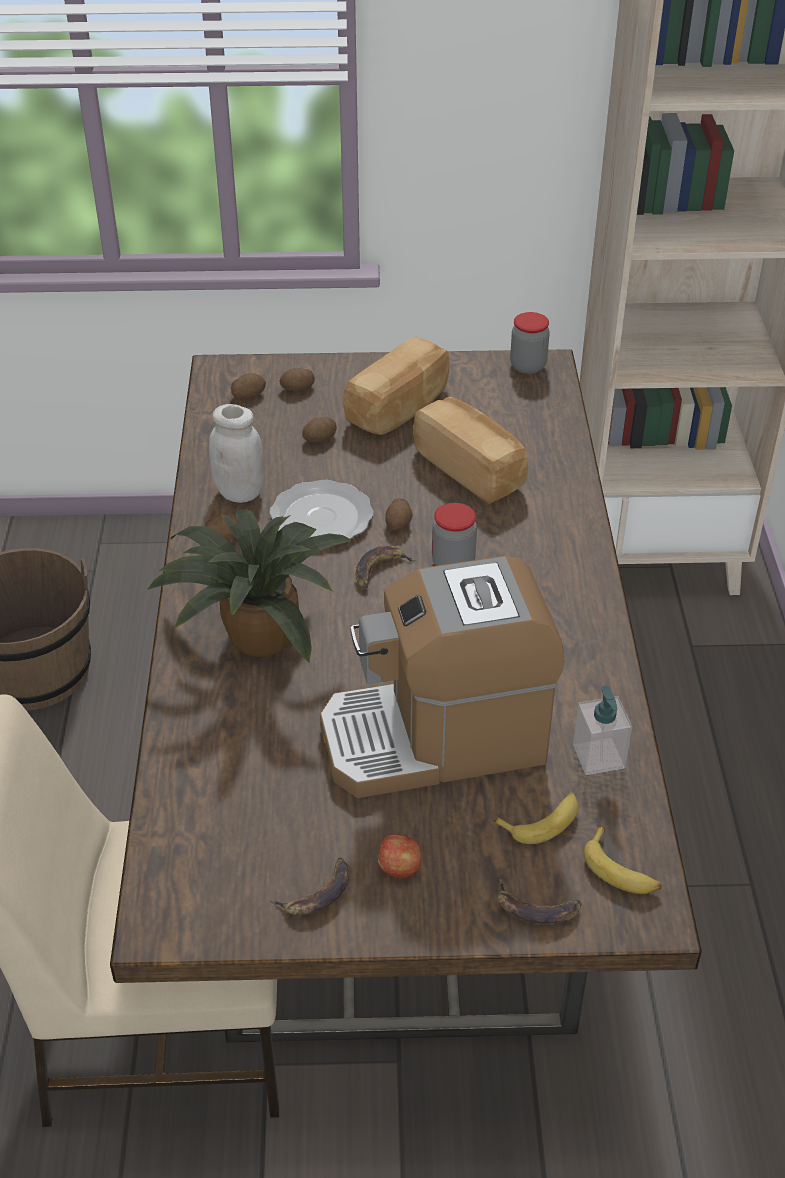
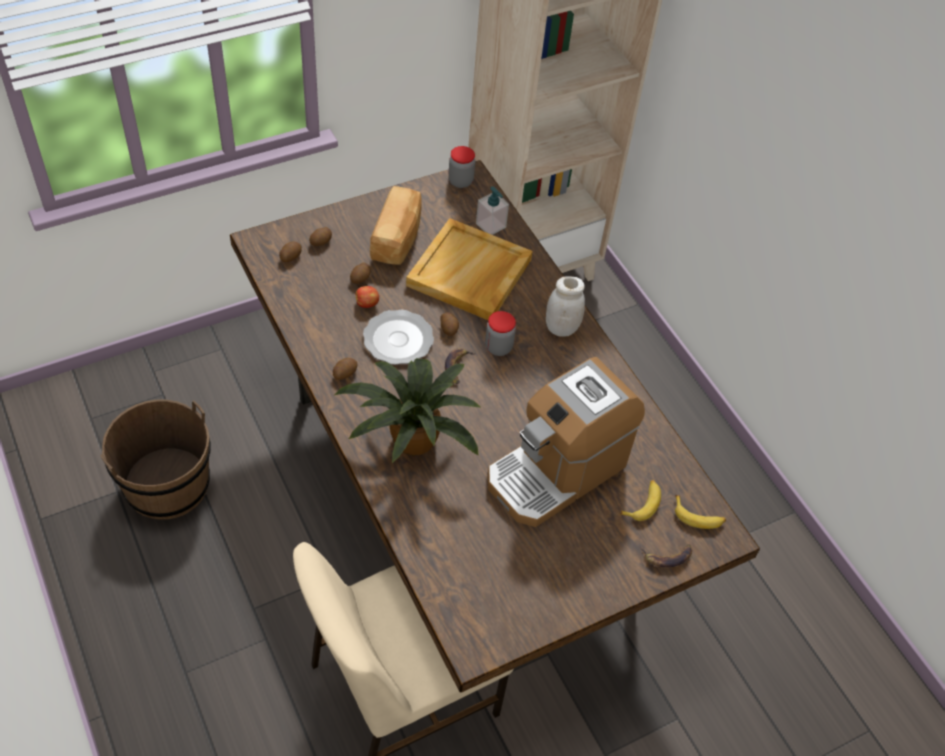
camera: 30 degrees left, 10 degrees up
(240, 493) = (334, 337): white jar -> white jar (561, 328)
(318, 892) = (549, 594): banana -> none
(400, 868) = (584, 562): apple -> apple (367, 303)
(470, 469) = (470, 273): bread -> beige tray
(599, 756) = (650, 451): soap dispenser -> soap dispenser (491, 225)

